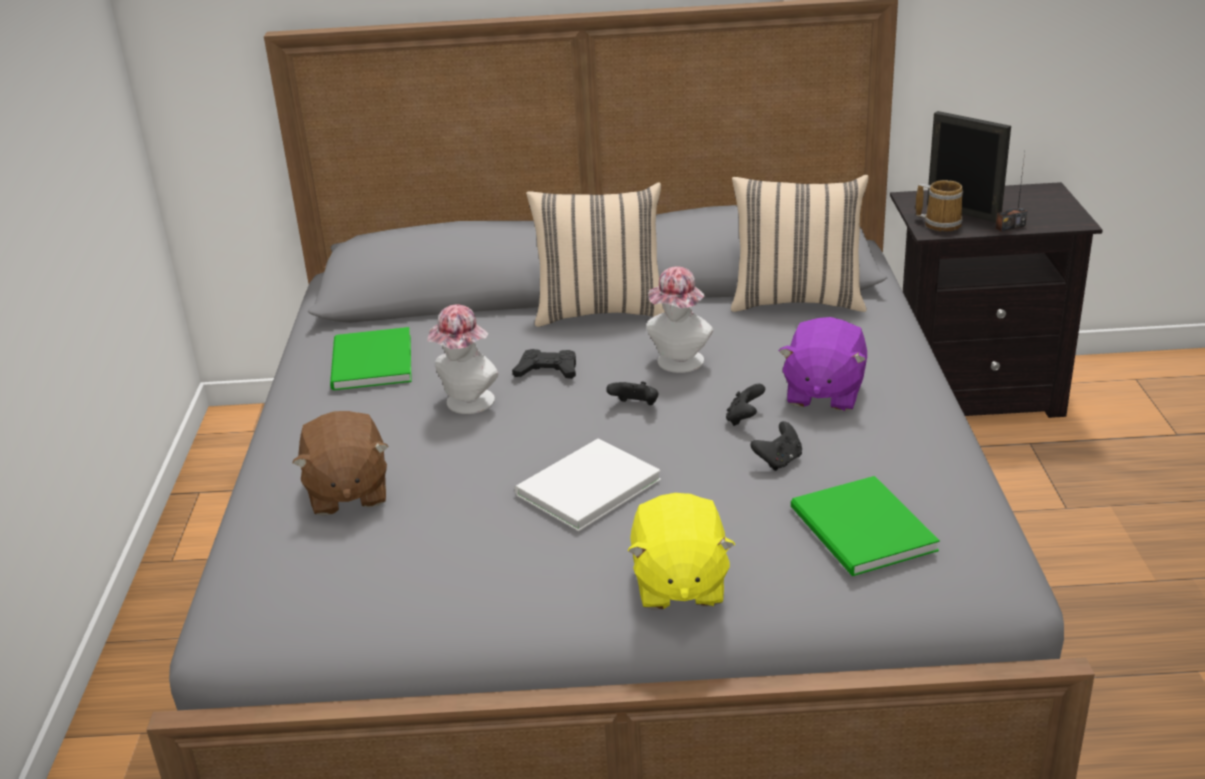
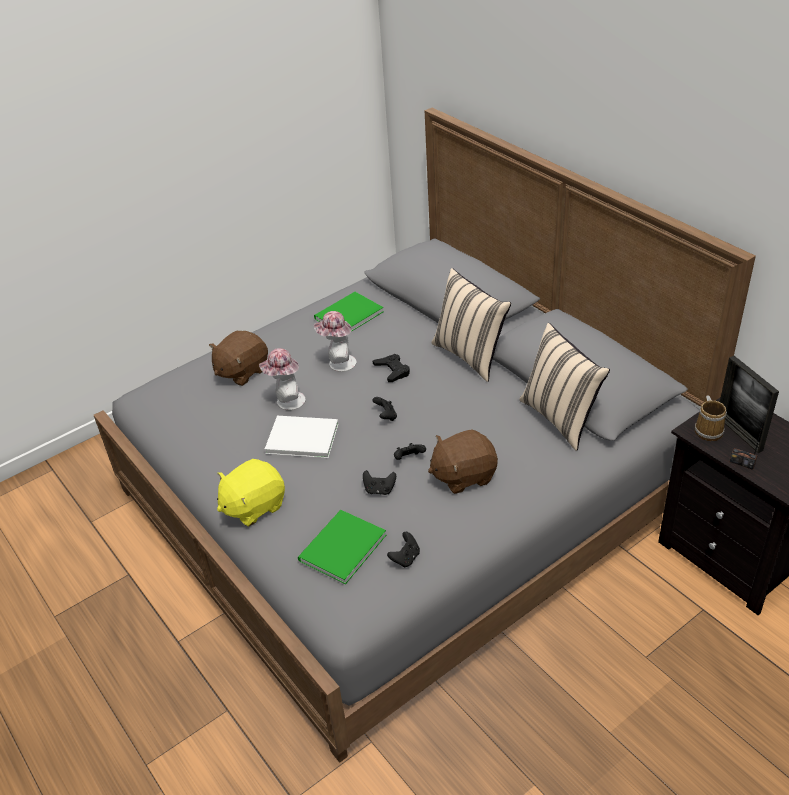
camera: 55 degrees right, 10 degrees up
(679, 364) = (442, 410): hat -> hat (287, 402)
(823, 393) = (463, 475): purple plush toy -> brown plush toy
(931, 487) = (405, 558): none -> black game controller
(963, 212) = (739, 433): picture frame -> picture frame turned 150 degrees clockwise

